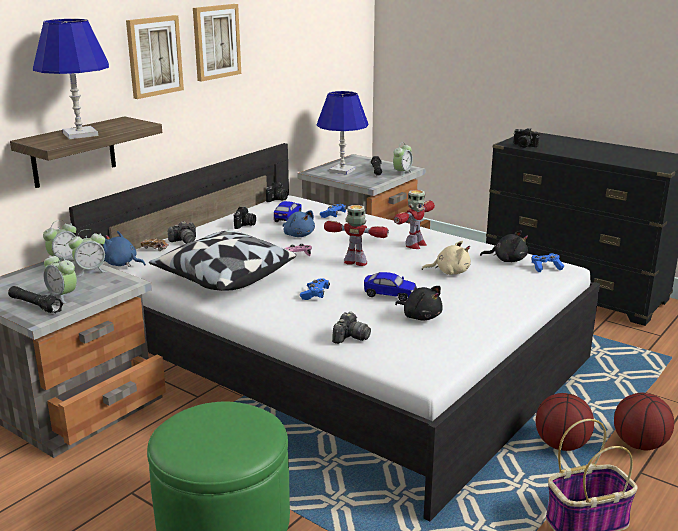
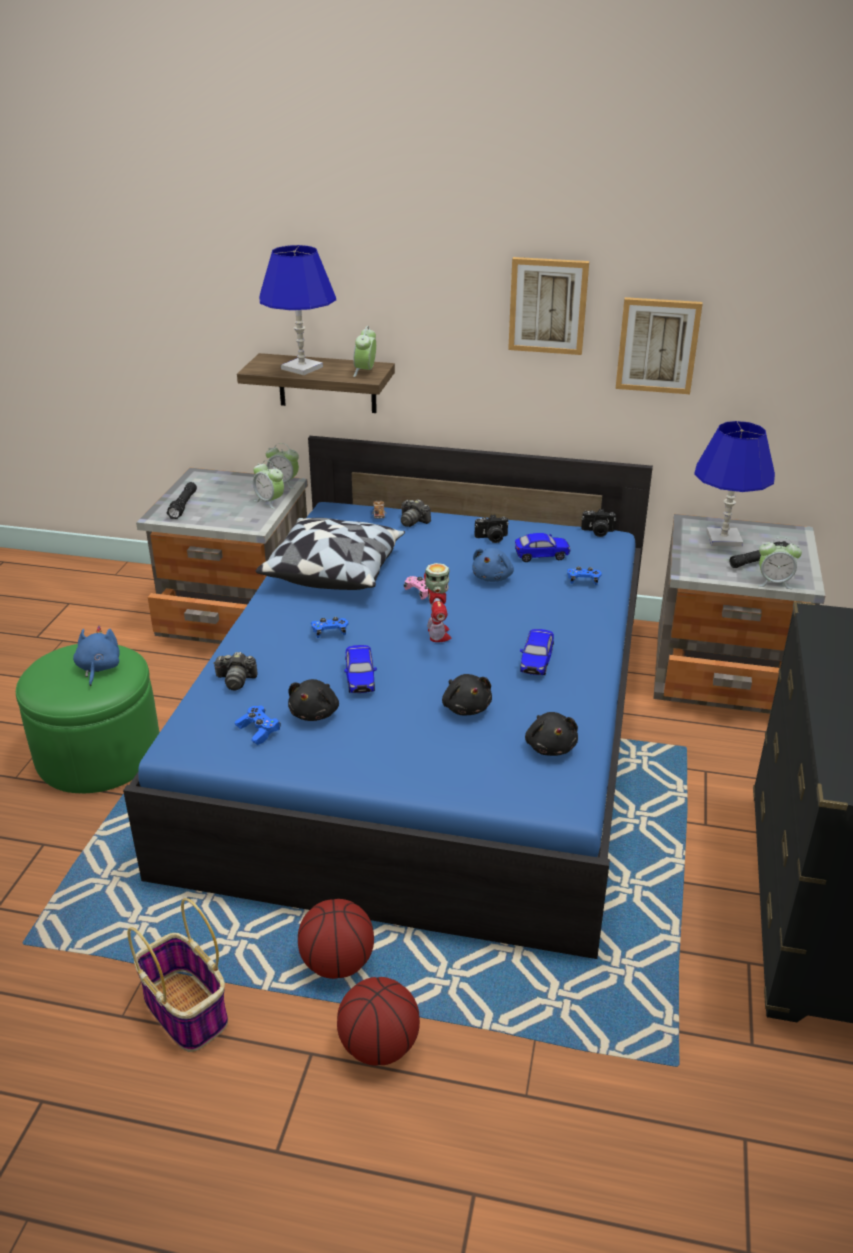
camera: 65 degrees right, 10 degrees up
(62, 296) = (207, 509): alarm clock -> alarm clock (365, 372)
(122, 264) = (330, 512): blue plush toy -> blue plush toy (98, 668)
(154, 56) = (444, 305): picture -> picture (657, 345)
(338, 357) = (426, 731): white bed -> blue bed
(415, 245) = (536, 662): toy robot -> toy car
(449, 272) = (466, 707): beige plush toy -> black plush toy
(524, 146) = (820, 629): camera -> none
(546, 267) = (548, 785): blue game controller -> blue game controller (258, 731)

